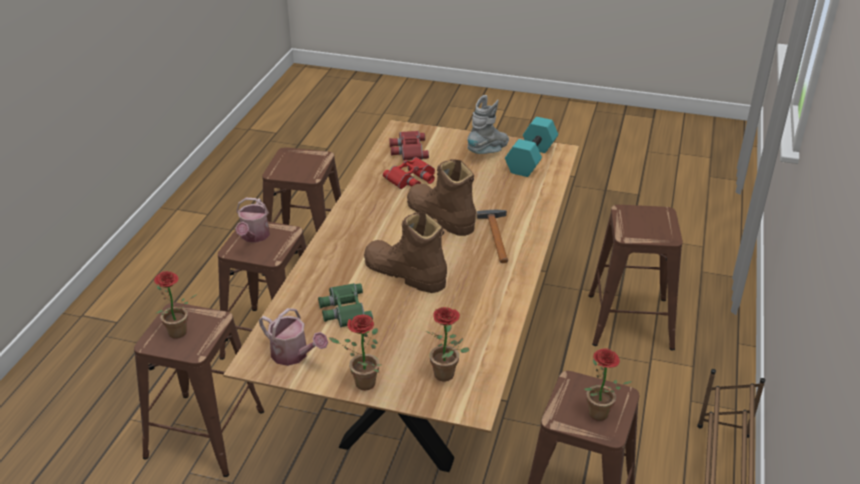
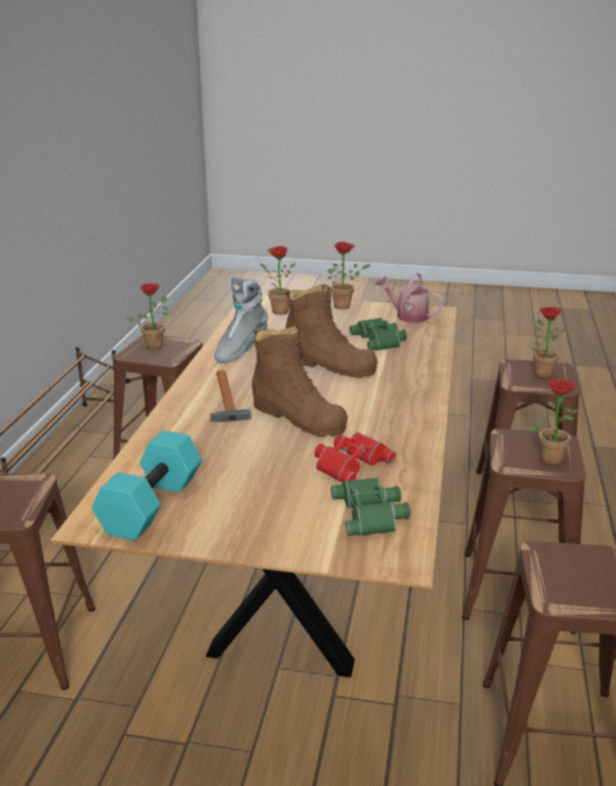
camera: 175 degrees right, 10 degrees down
(254, 237) = (549, 457): watering can -> potted plant
(408, 150) = (371, 513): red binoculars -> green binoculars
(489, 151) = (224, 517): grey boot -> grey boot (240, 350)

